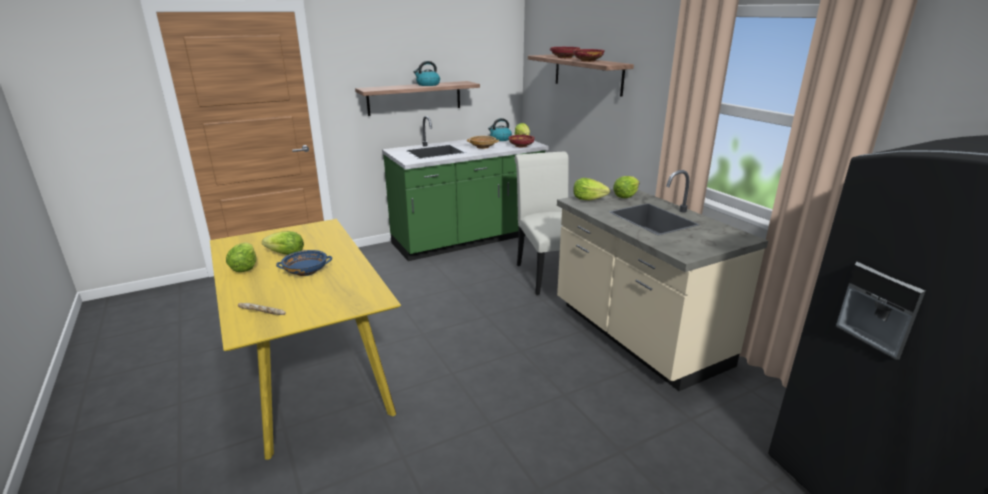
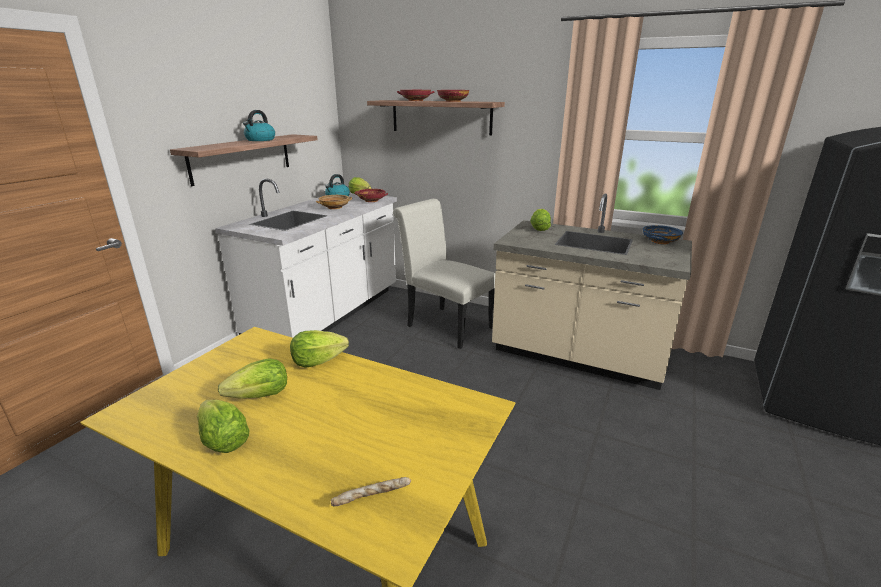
camera: 35 degrees left, 0 degrees up
(306, 271) = (331, 408): blue bowl -> blue bowl (660, 241)
(468, 240) = (328, 315): green counter -> white counter
(588, 199) = (518, 237): lettuce -> lettuce (318, 361)

